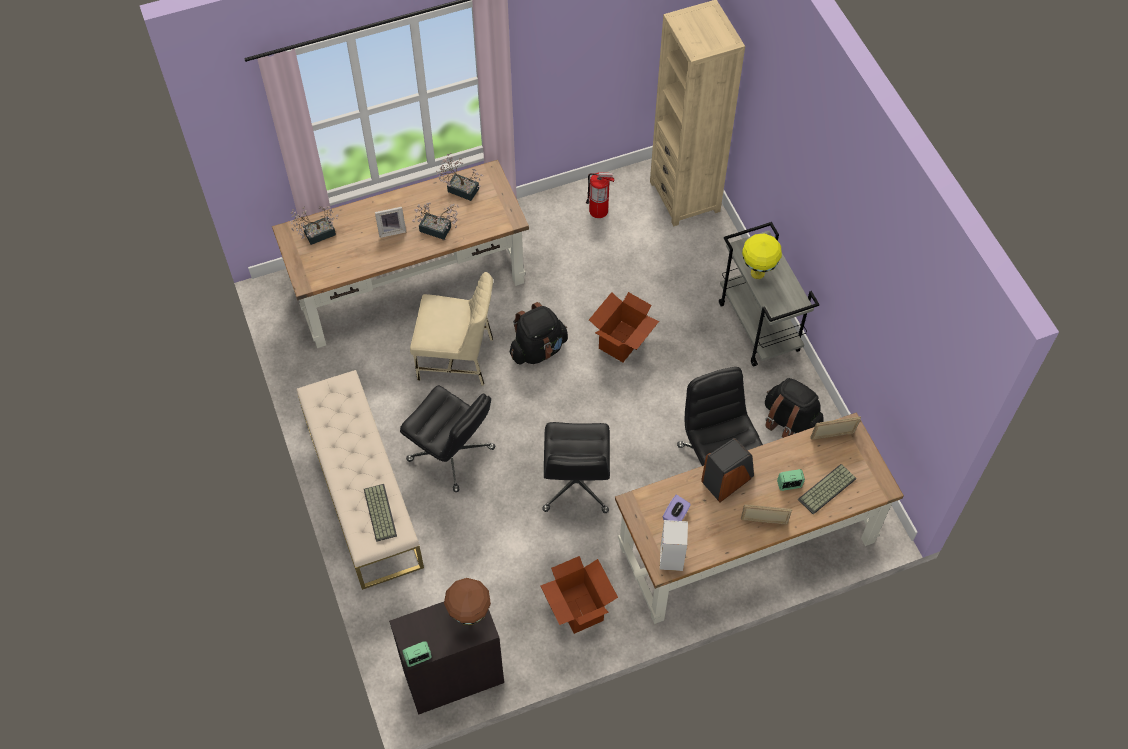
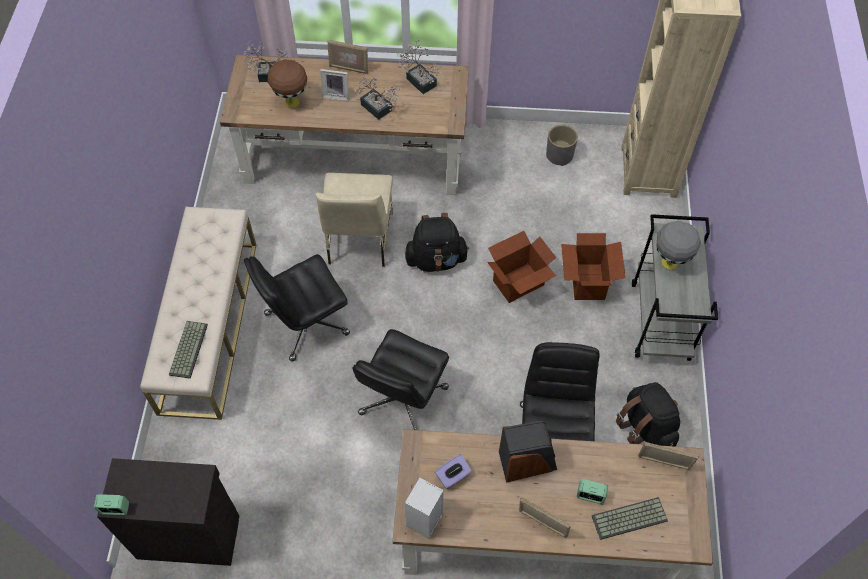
camera: 25 degrees right, 0 degrees up
(388, 201) = (349, 68): none -> picture frame
(452, 454) = (306, 324): black office chair -> black office chair turned 90 degrees clockwise
(457, 358) = (359, 239): beige chair -> beige chair turned 60 degrees clockwise
(469, 616) = (188, 489): brown table lamp -> brown table lamp (291, 102)
(578, 608) = (340, 524): cardboard box -> cardboard box (587, 282)
(599, 211) = (559, 155): fire extinguisher -> grey planter
(758, 272) = (670, 263): yellow table lamp -> grey table lamp

